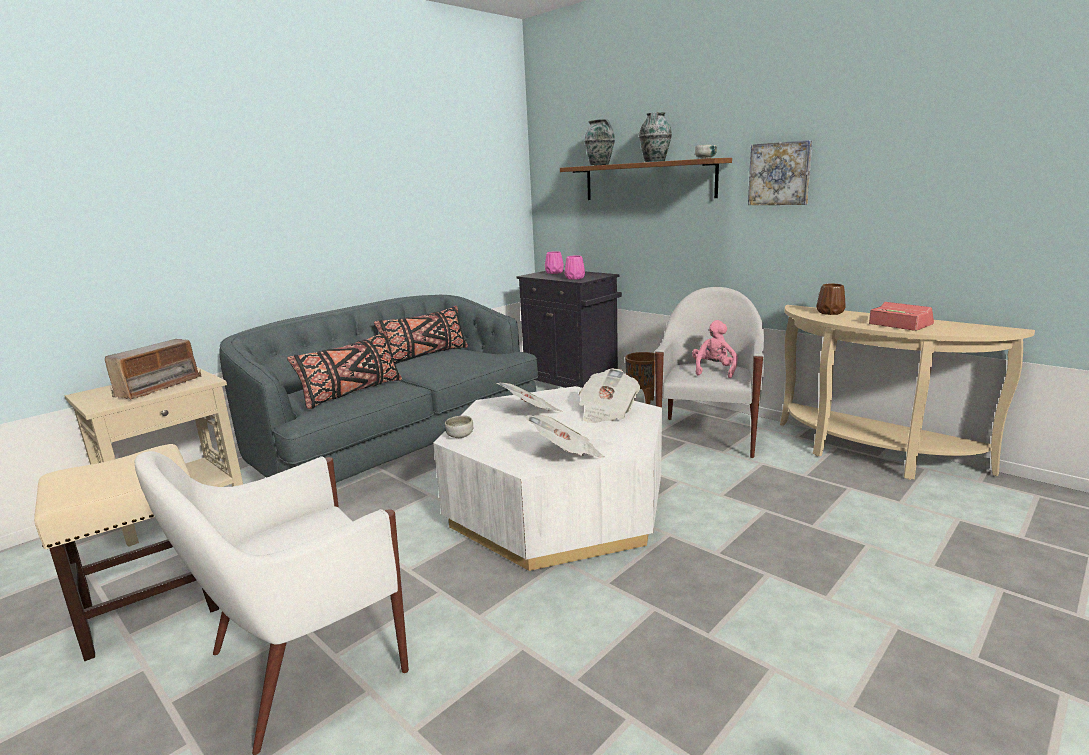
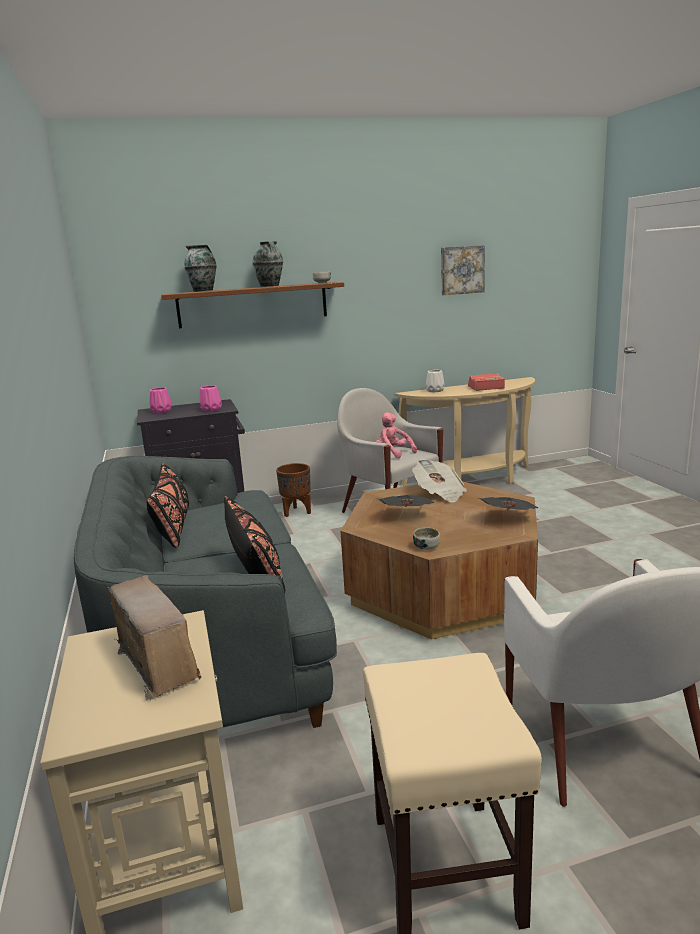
camera: 60 degrees left, 0 degrees up
(557, 507) = (442, 587): white coffee table -> brown coffee table
(780, 174) = (376, 293): picture -> picture (461, 270)
(830, 312) = (435, 390): brown vase -> white vase

